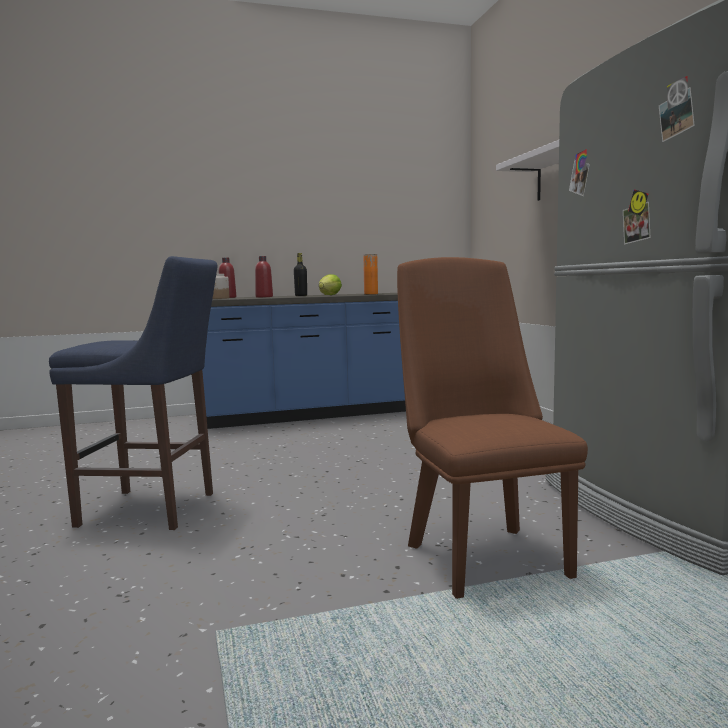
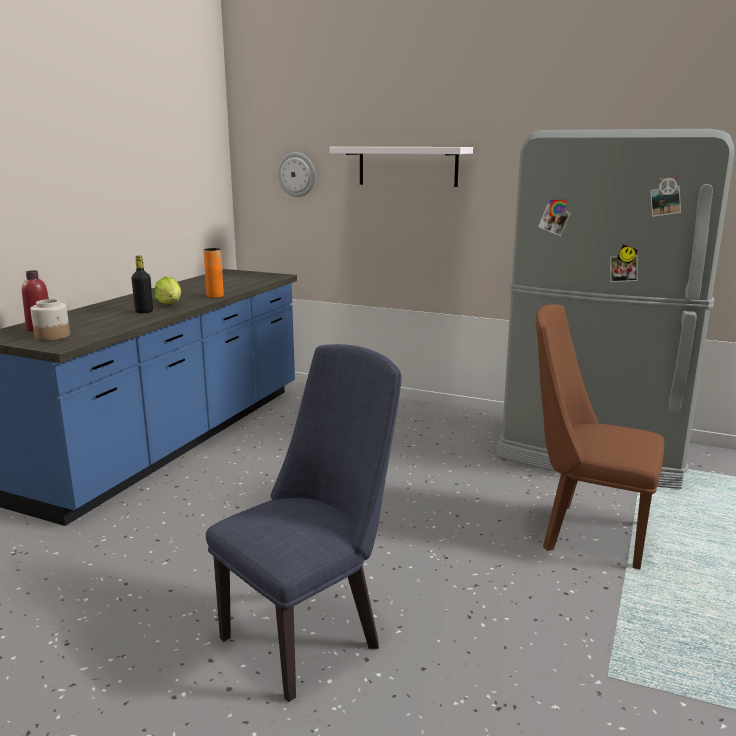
camera: 50 degrees left, 10 degrees up
(154, 509) = (310, 634): blue stool -> blue chair
(264, 297) = (102, 321): red bottle -> none
(502, 202) = (297, 174): none -> wall clock

